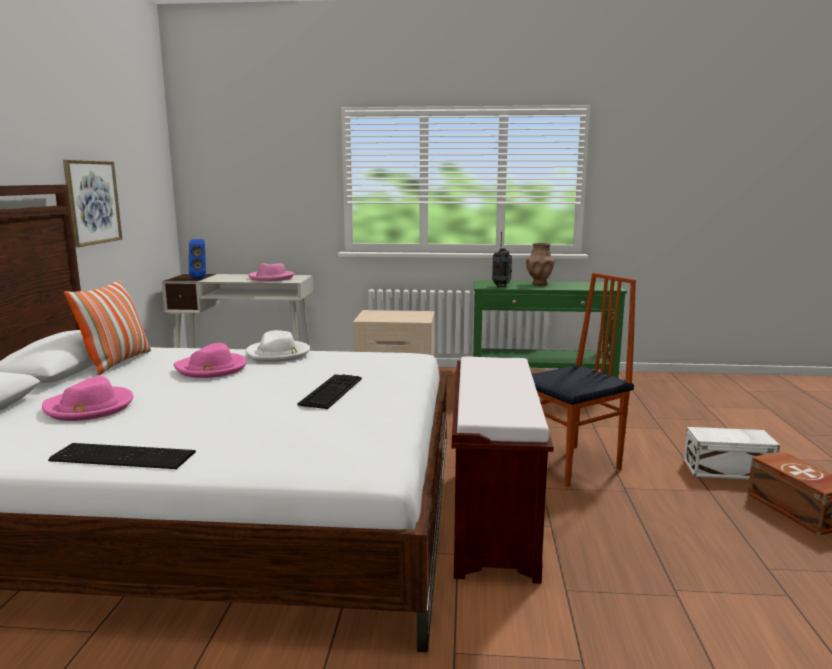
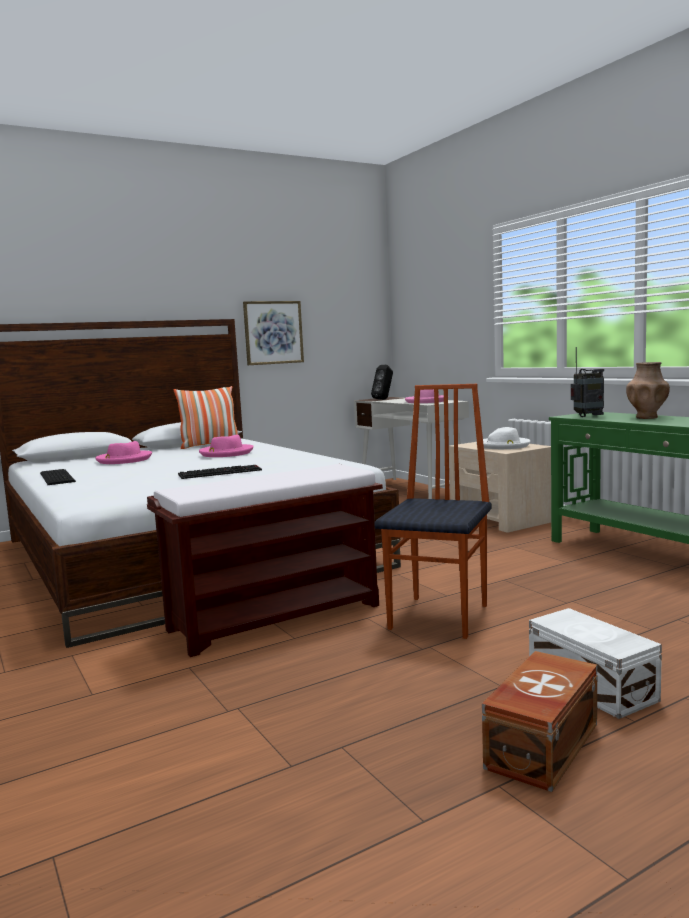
camera: 55 degrees right, 5 degrees down
(200, 278) = (384, 399): blue speaker -> black speaker
(278, 354) = (285, 452): white hat -> white hat (503, 446)
(573, 466) = (441, 616): chair -> chair turned 90 degrees counterclockwise

